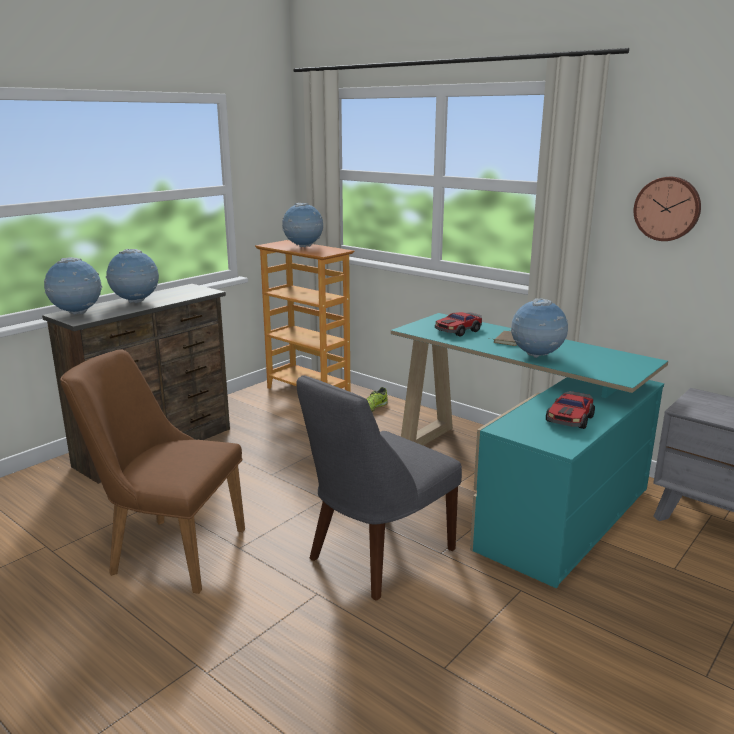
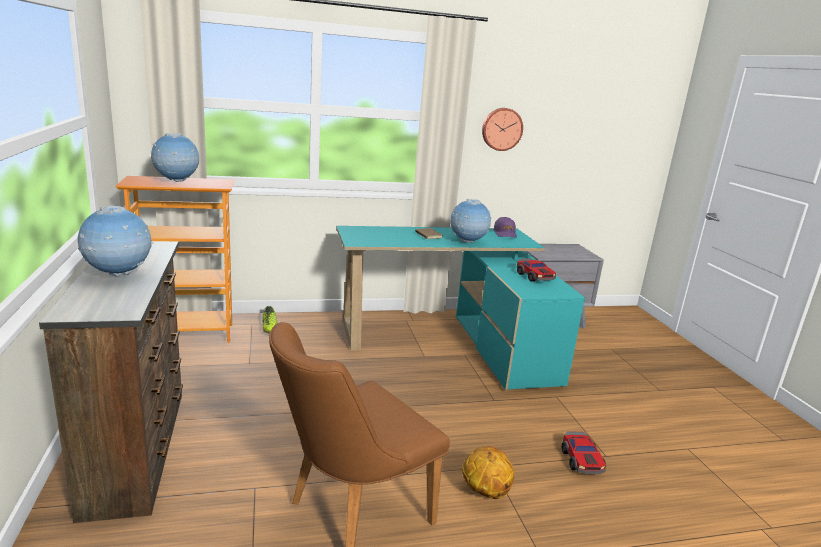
camera: 55 degrees left, 0 degrees up
(77, 314) = (90, 306): globe -> none
(270, 603) = (484, 492): none -> basketball
(376, 556) = (473, 423): grey chair -> none
(458, 331) = (386, 236): toy car -> toy car (582, 460)
(624, 361) = (505, 233): none -> purple cap

